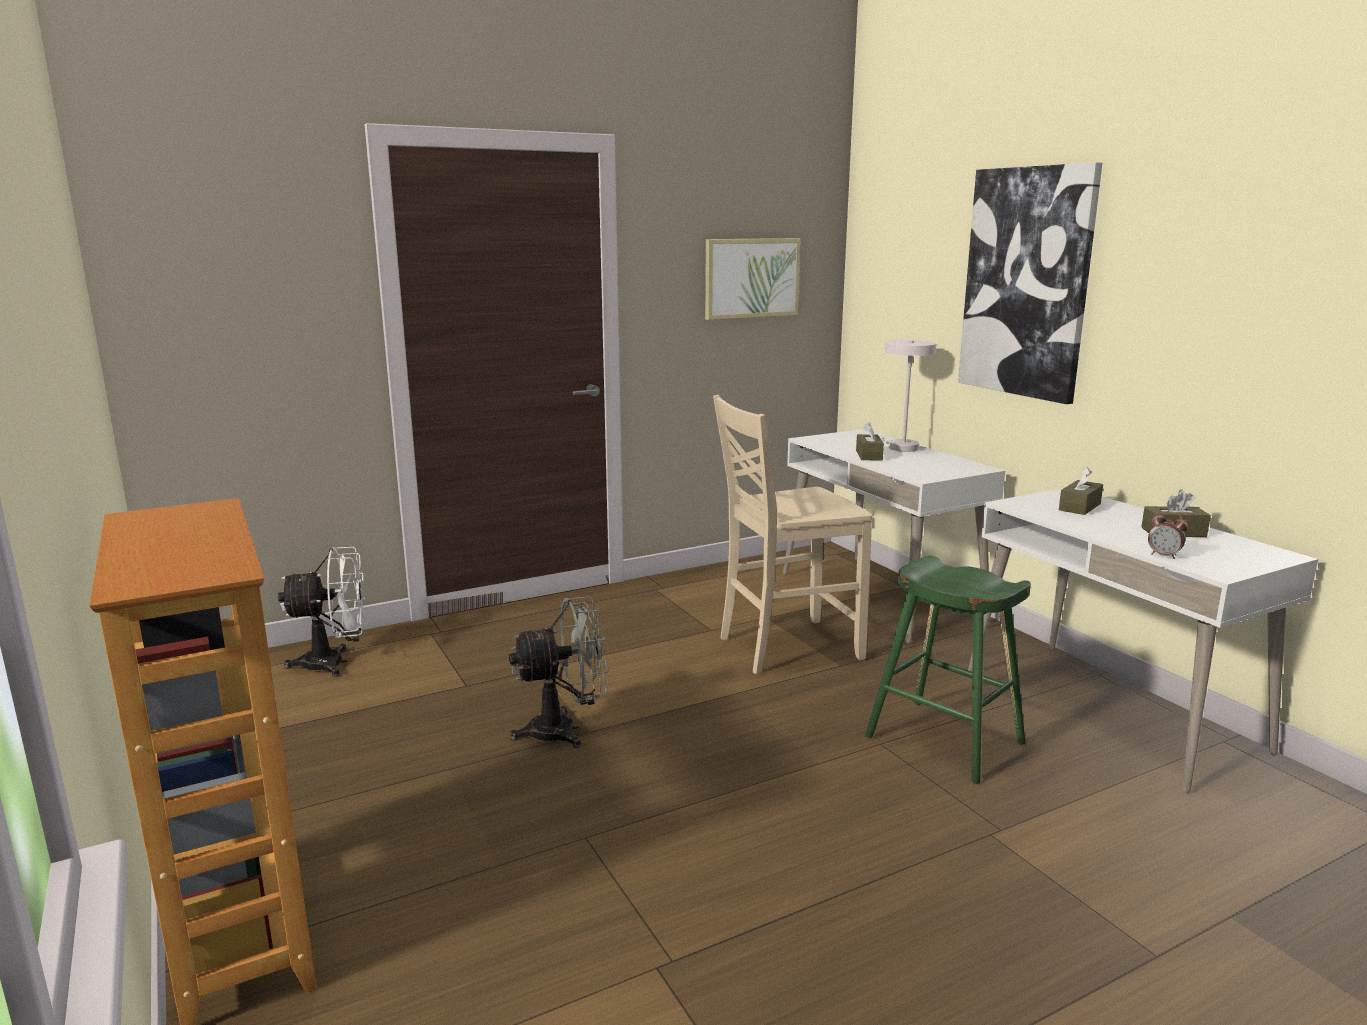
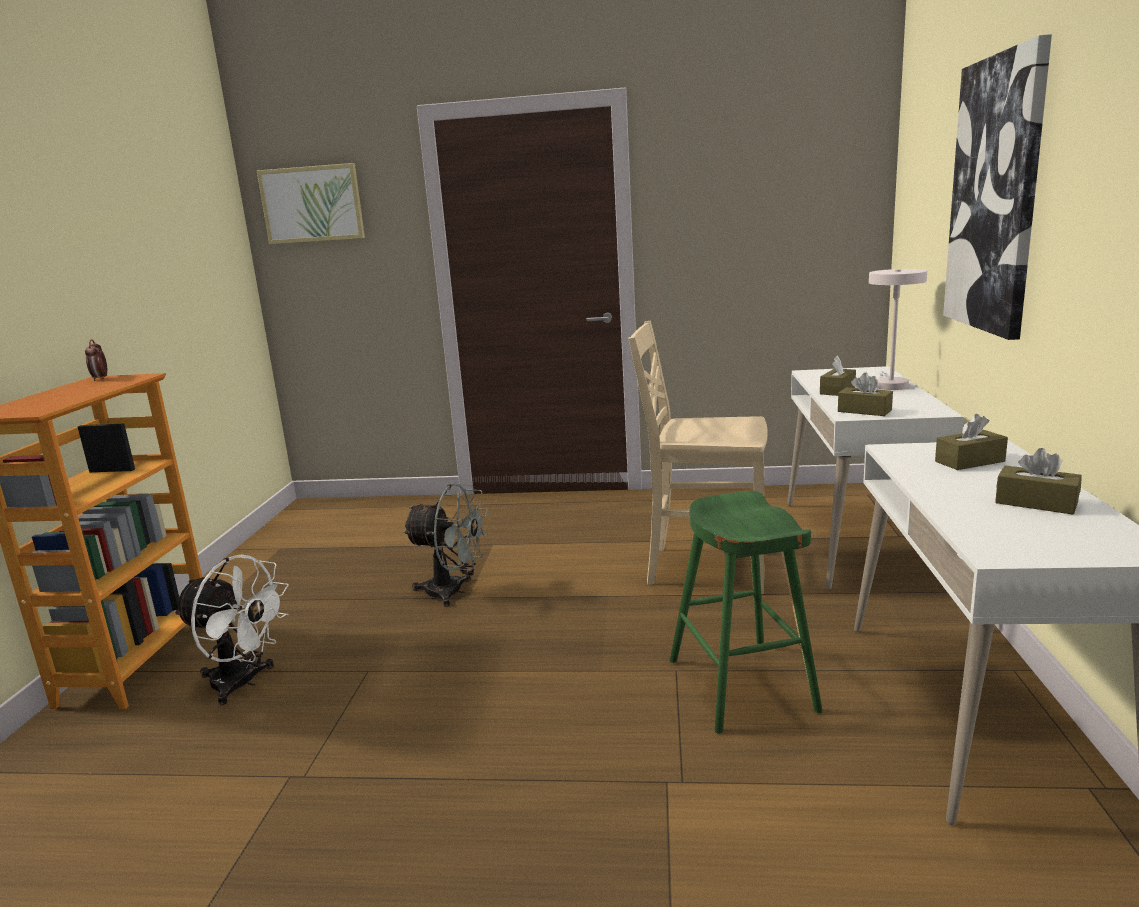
camera: 35 degrees right, 0 degrees up
(335, 663) = (382, 513): white fan -> white fan (243, 683)
(751, 278) = (775, 212): picture -> picture (312, 204)
(927, 472) = (864, 411): none -> brown tissue box
(1164, 555) = (961, 525): alarm clock -> alarm clock (100, 379)

